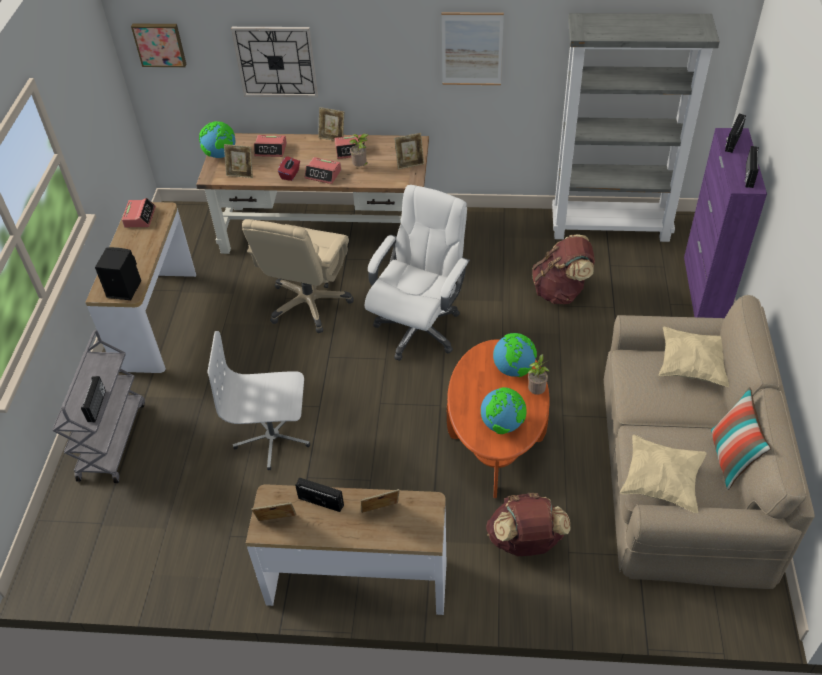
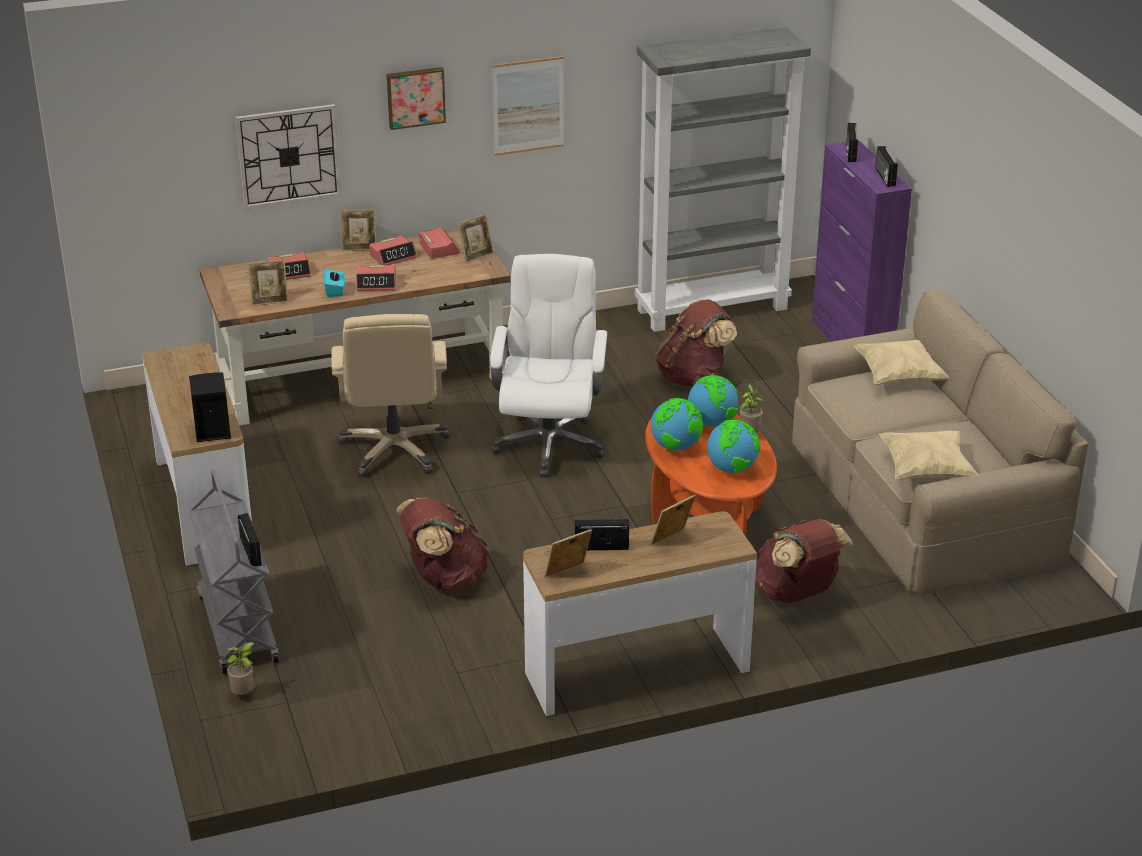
camera: 25 degrees left, 15 degrees down
(140, 217) = (171, 364): alarm clock -> alarm clock (439, 248)
(159, 44) = (137, 153): picture -> picture (415, 97)
(221, 155) = (228, 288): globe -> globe (676, 447)
(273, 438) = (444, 578): white office chair -> brown backpack
(290, 174) = (335, 291): red tissue box -> turquoise tissue box
(361, 167) = (418, 269): potted plant -> potted plant (244, 694)
(731, 459) = (981, 438): pillow -> none

